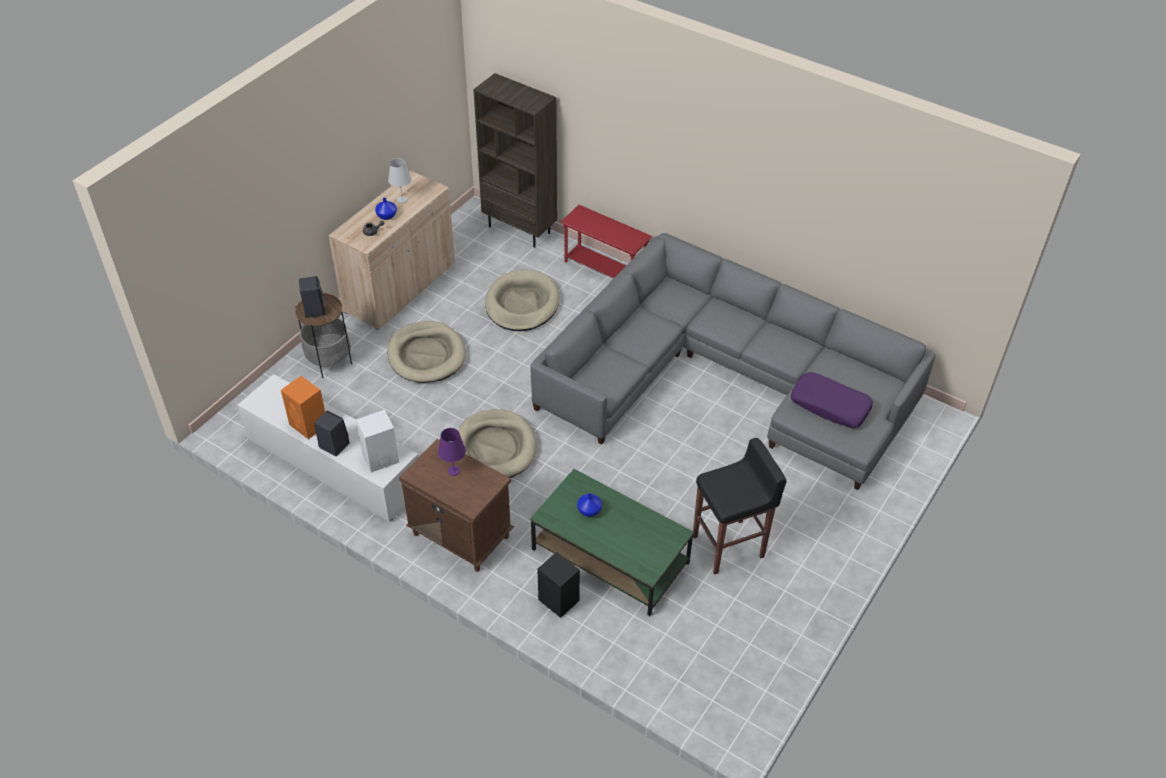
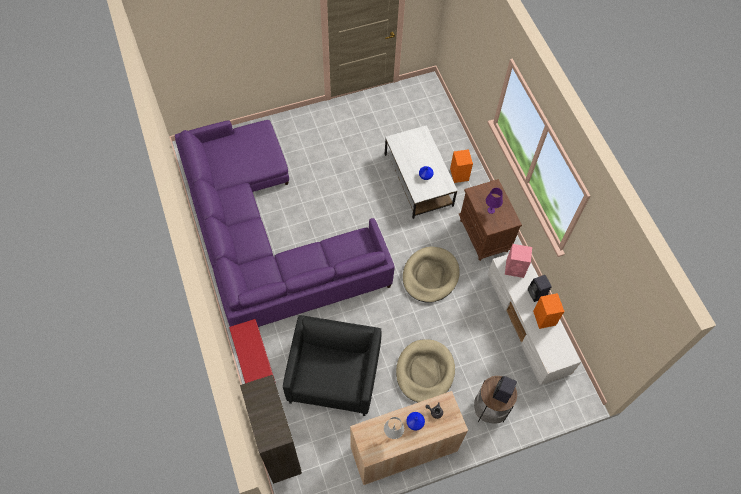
camera: 145 degrees left, 15 degrees up
(379, 458) = (515, 268): white speaker -> pink speaker
(522, 304) = (334, 375): beige dog bed -> black armchair
(559, 600) = (459, 174): black speaker -> orange speaker
(611, 556) = (418, 179): green coffee table -> white coffee table
(727, 378) = (266, 236): grey sofa -> purple sofa
(729, 547) = (359, 149): black stool -> none
(830, 405) = (253, 153): purple pillow -> none

